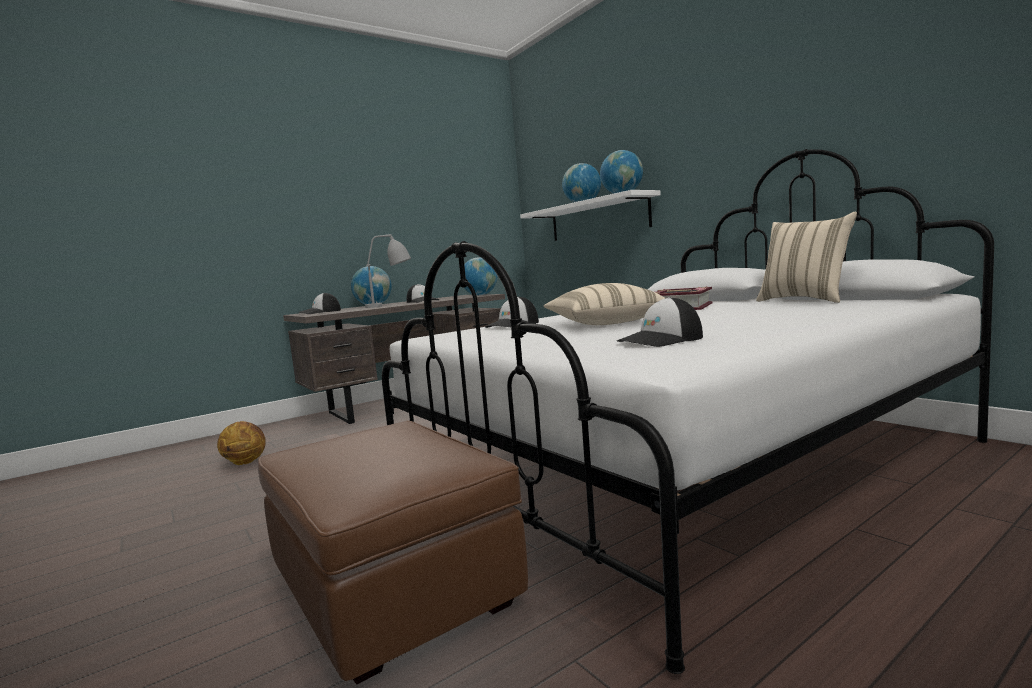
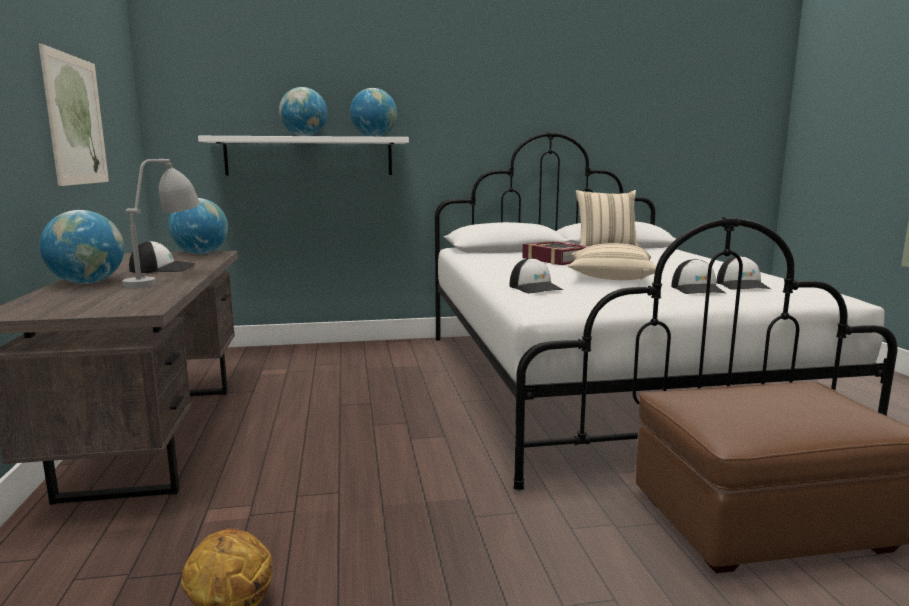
camera: 65 degrees left, 5 degrees up
(320, 312) = (73, 305): cap -> cap (698, 289)
(422, 216) = (76, 120): none -> picture

